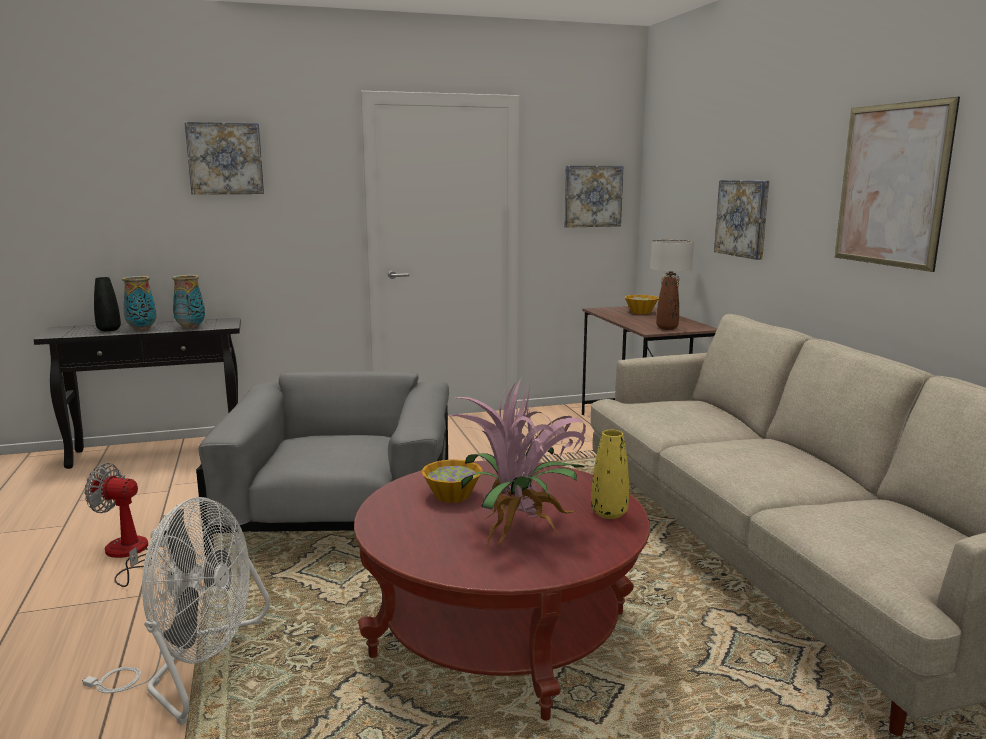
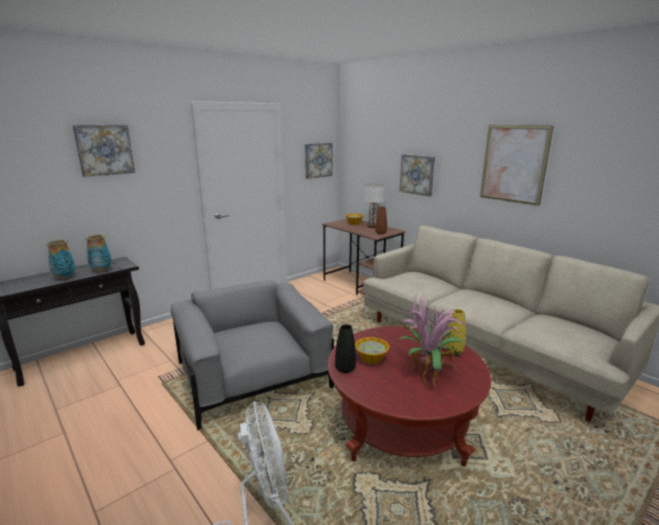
camera: 25 degrees left, 5 degrees up
(109, 330) = (37, 281): black vase -> black vase (345, 369)
(127, 554) = (137, 441): fan -> none

